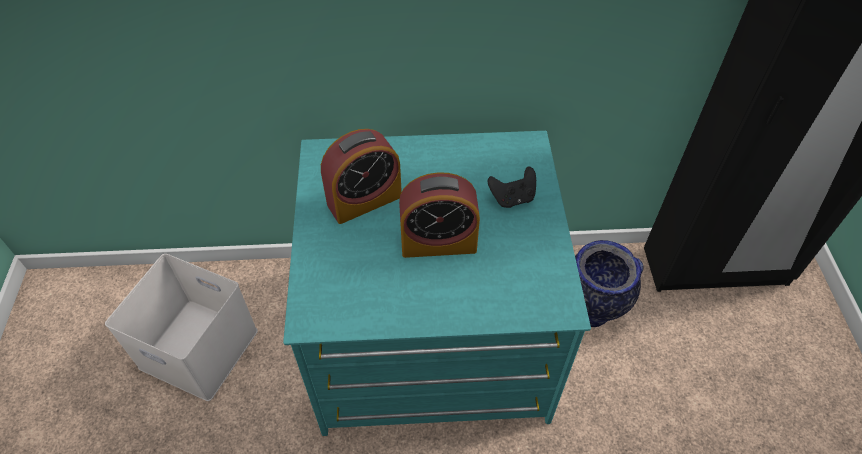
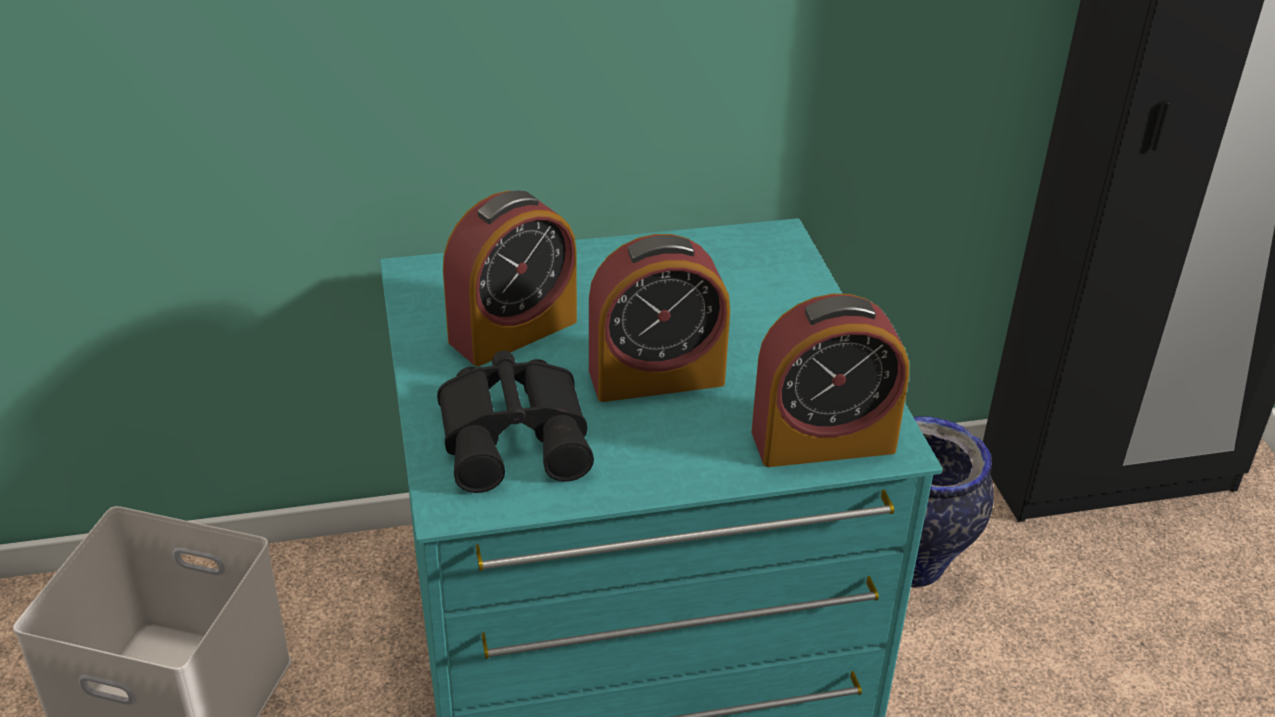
camera: 10 degrees left, 15 degrees down
(352, 276) = (517, 435): none -> black binoculars
(512, 198) = (766, 309): black game controller -> none
(524, 300) = (823, 441): none -> alarm clock

